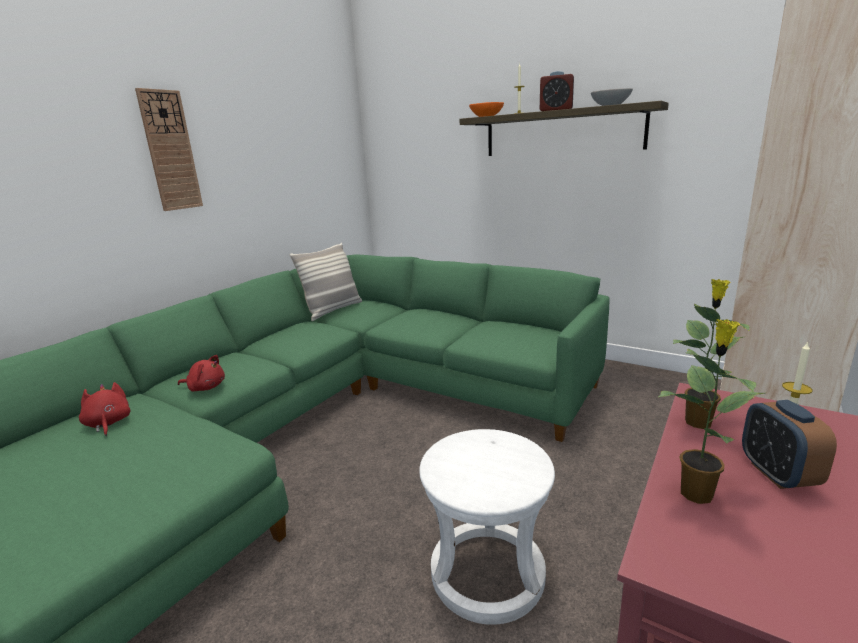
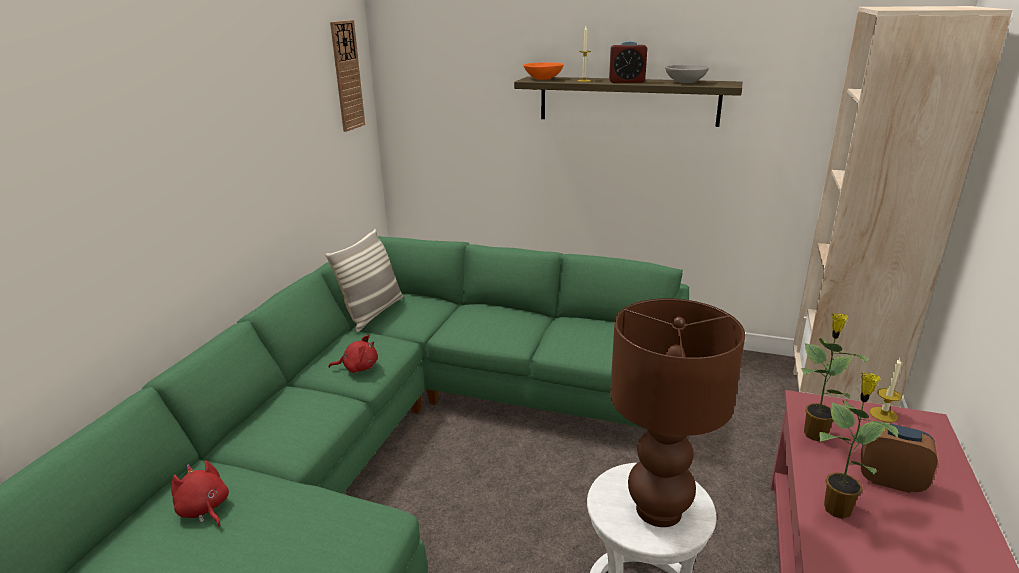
camera: 15 degrees left, 5 degrees up
(170, 151) = (184, 145): wall clock -> wall clock (347, 76)
(205, 387) = (287, 443): red plush toy -> red plush toy (358, 367)
(490, 472) = (658, 511): none -> brown table lamp
(777, 474) = (890, 481): alarm clock -> alarm clock turned 135 degrees clockwise

